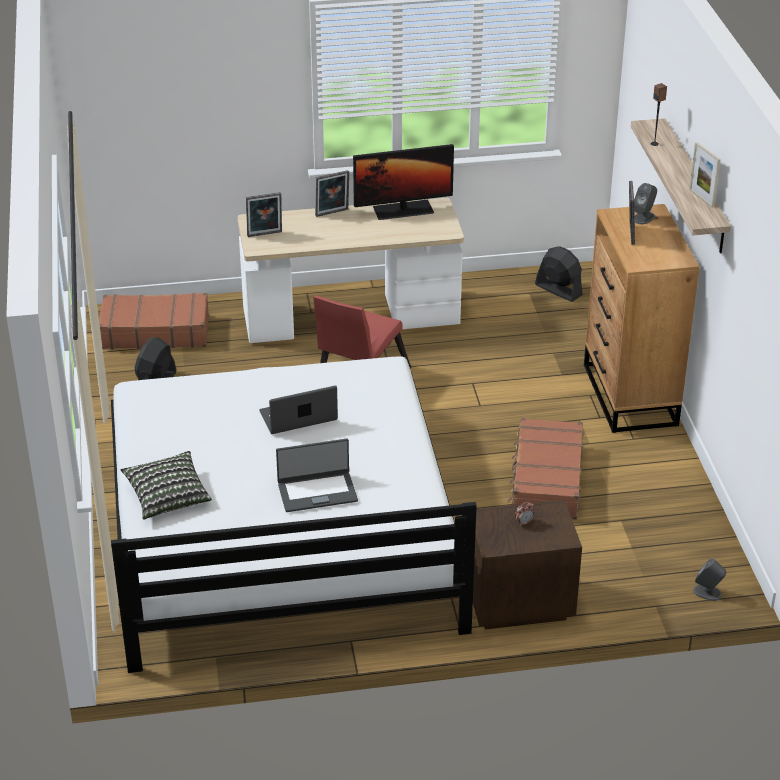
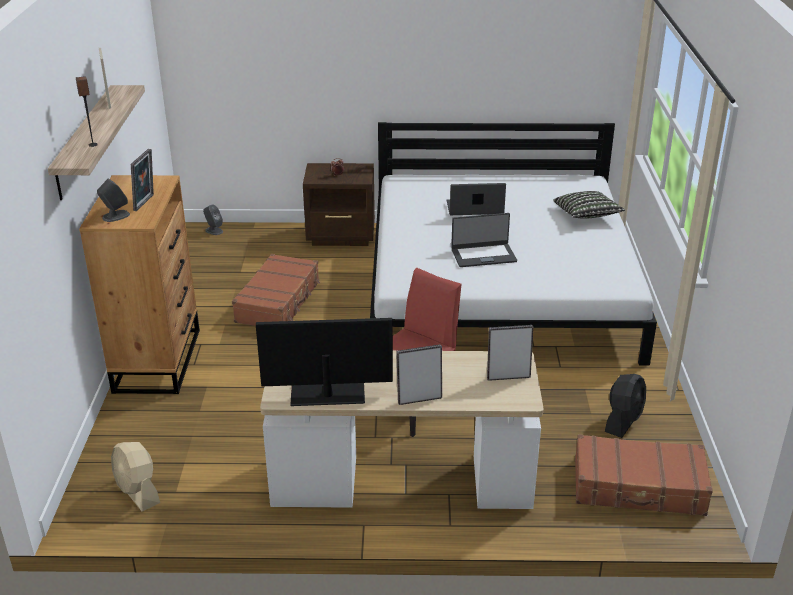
camera: 170 degrees left, 5 degrees down
(558, 290) = (138, 492): black fan -> beige fan

